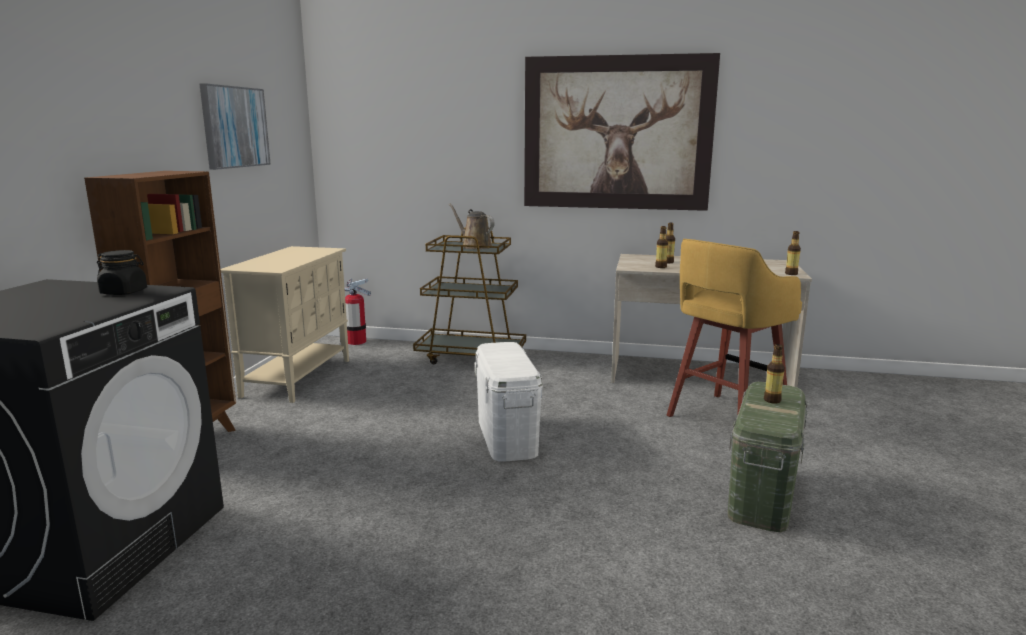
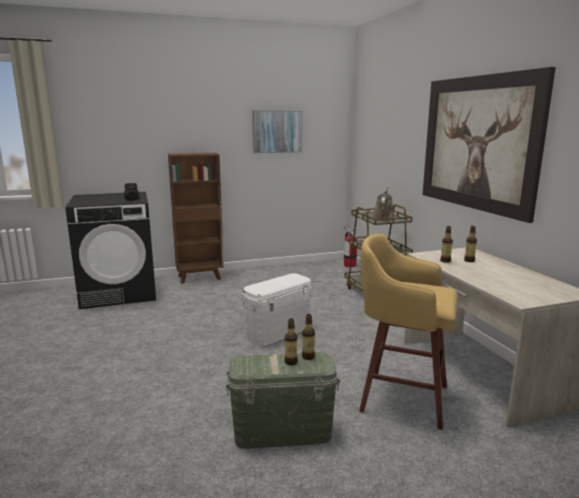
camera: 60 degrees right, 0 degrees up
(298, 377) = (286, 270): beige cabinet -> none
(791, 274) = (522, 300): bottle -> bottle (308, 357)

